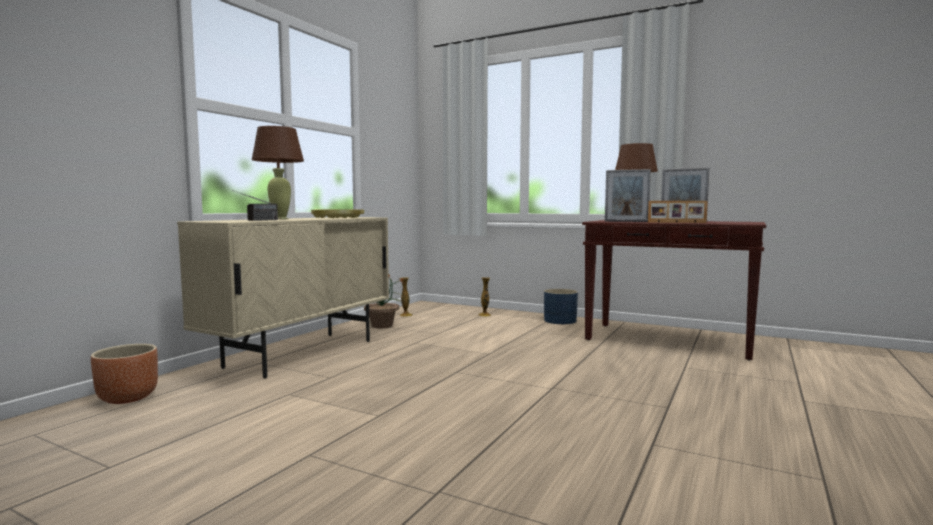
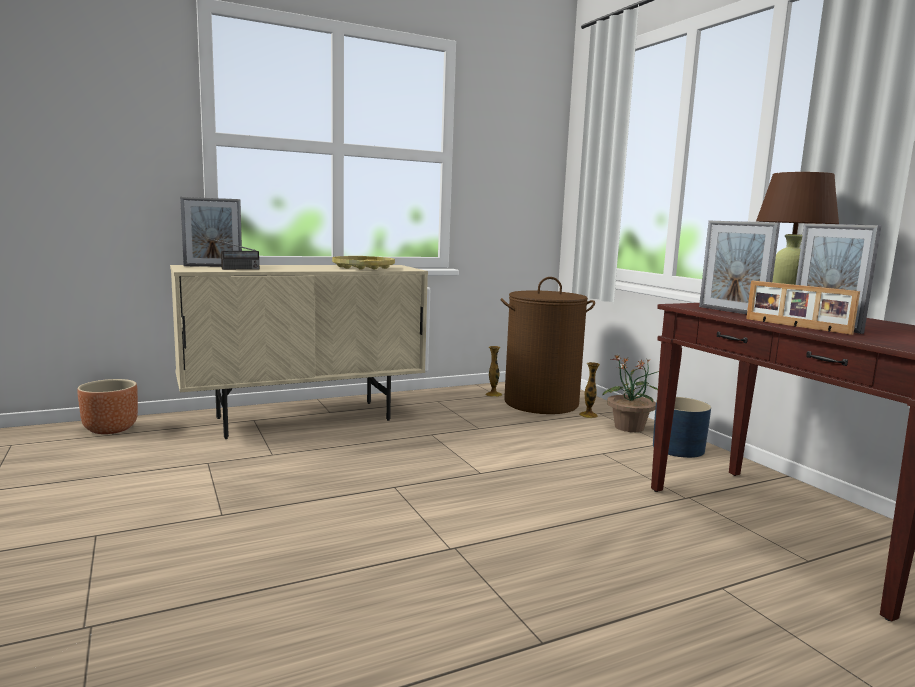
camera: 35 degrees right, 5 degrees up
(226, 220) = (213, 266): none -> picture frame
(280, 219) = (285, 266): brown table lamp -> none
(382, 326) = (441, 403): potted plant -> potted plant (629, 428)
(445, 314) = (541, 403): none -> brown laundry basket

